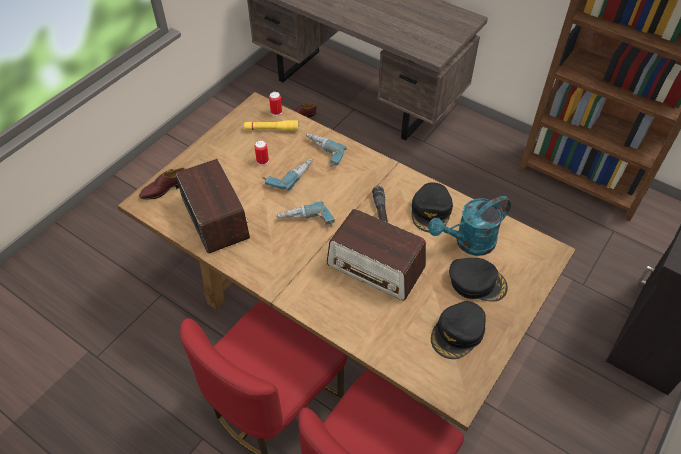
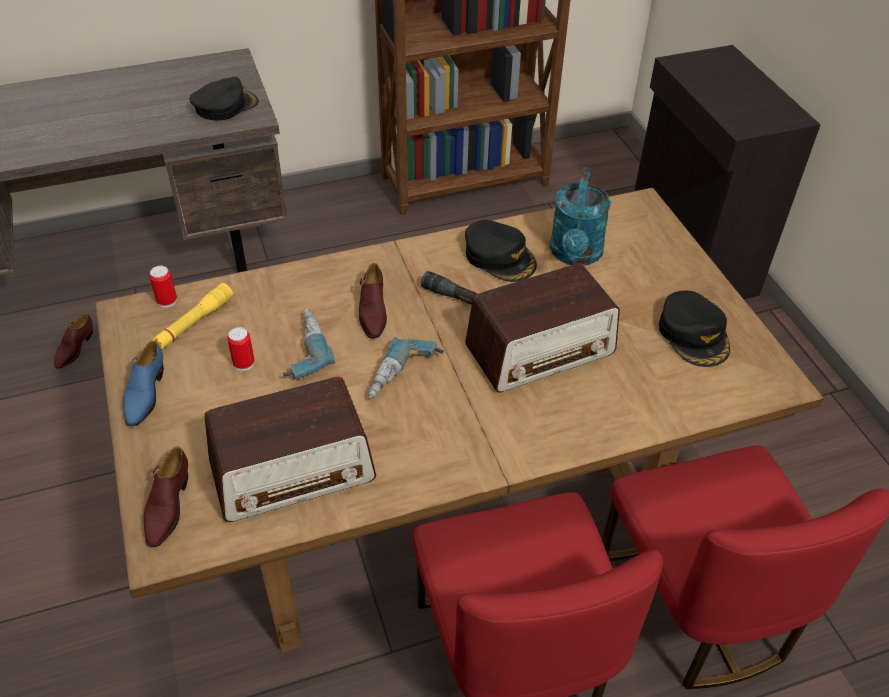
camera: 55 degrees left, 5 degrees down
(215, 217) = (293, 471): radio -> radio turned 150 degrees clockwise
(217, 142) = (145, 394): none -> blue shoe
(321, 153) = (299, 298): power drill -> none
(338, 185) = (372, 312): none -> brown shoe
(477, 282) = (636, 280): black cap -> black cap (225, 106)

